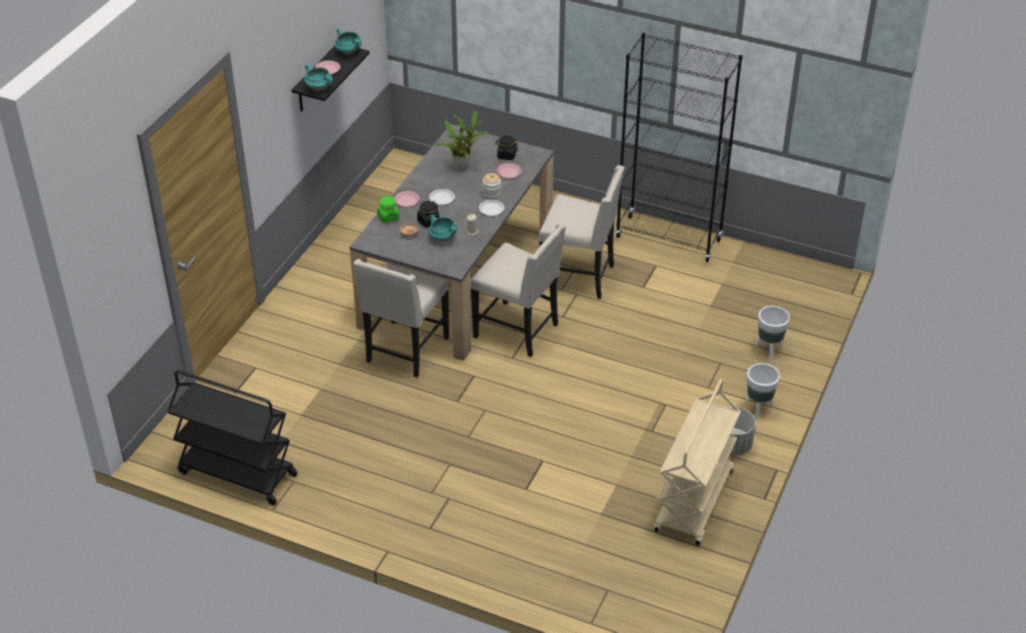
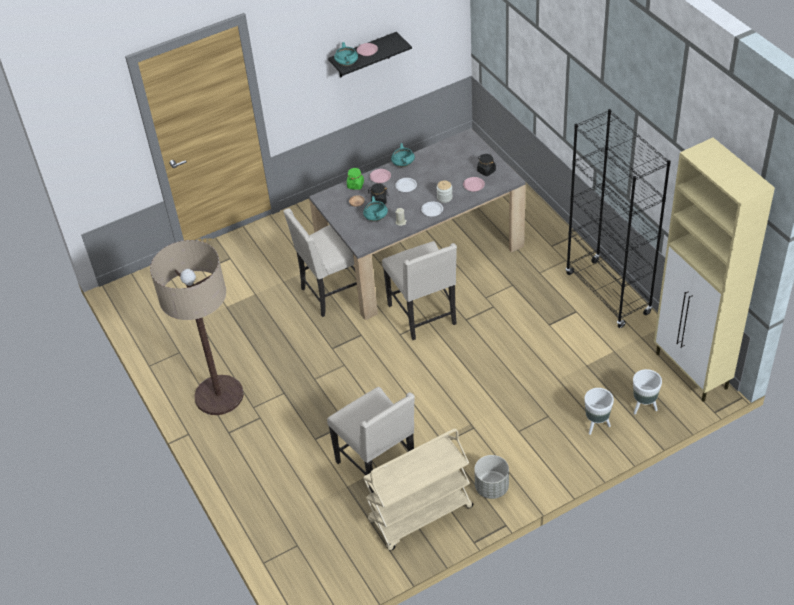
camera: 40 degrees right, 5 degrees up
(236, 474) = (152, 329): black cart -> none
(348, 52) = (395, 42): turquoise cooking pot -> turquoise cooking pot (403, 164)
(383, 500) = (219, 395): none -> floor lamp
(463, 166) = (446, 166): potted plant -> none
(579, 277) = (508, 293): beige chair -> beige chair (378, 467)
(758, 409) = (540, 469): white planter -> white planter (643, 407)
(802, 270) = (692, 372): none -> beige cabinet

